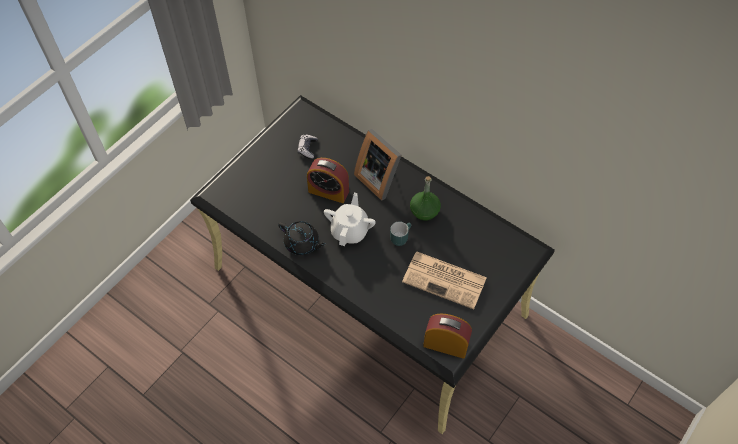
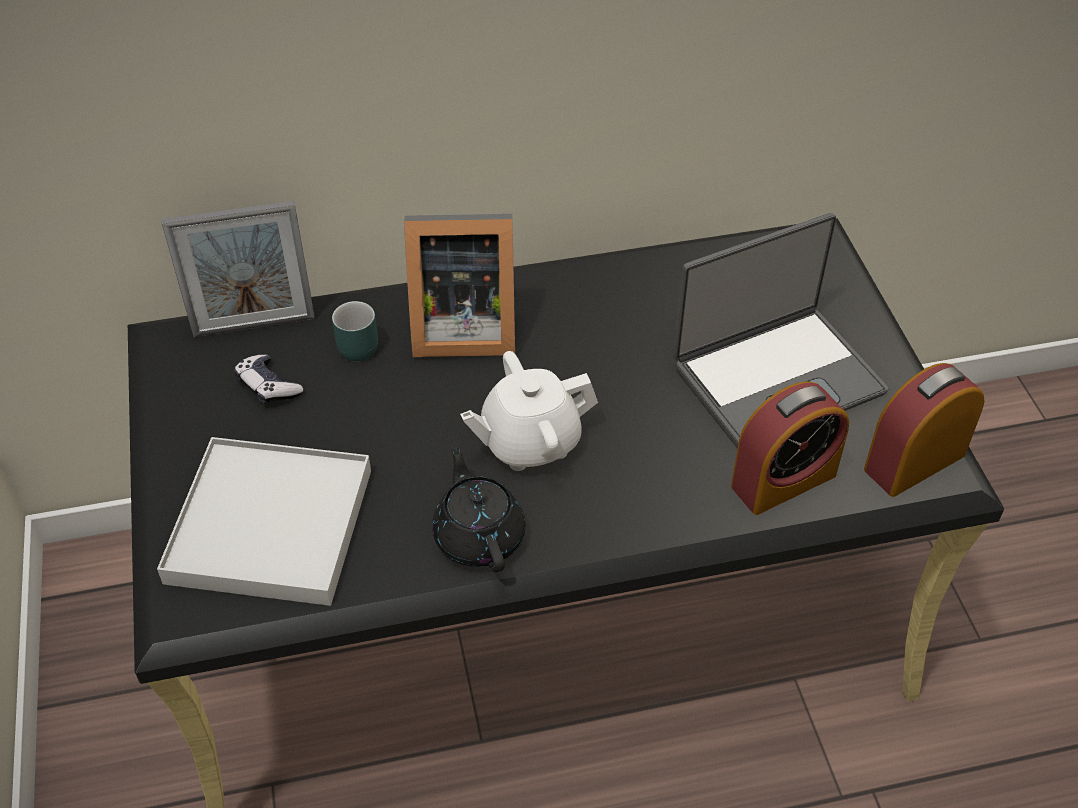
camera: 50 degrees left, 10 degrees down
(259, 190) = (270, 525): none -> white tray
(302, 243) = (479, 535): black teapot -> black teapot turned 90 degrees counterclockwise
(327, 125) = (254, 325): none -> picture frame
(328, 191) = (404, 418): alarm clock -> alarm clock (783, 480)
(350, 230) = (529, 442): white teapot -> white teapot turned 75 degrees counterclockwise
(400, 236) = (619, 380): turquoise mug -> turquoise mug (355, 344)
(424, 211) = (600, 315): green bottle -> none
(445, 280) = (775, 377): newspaper -> laptop

